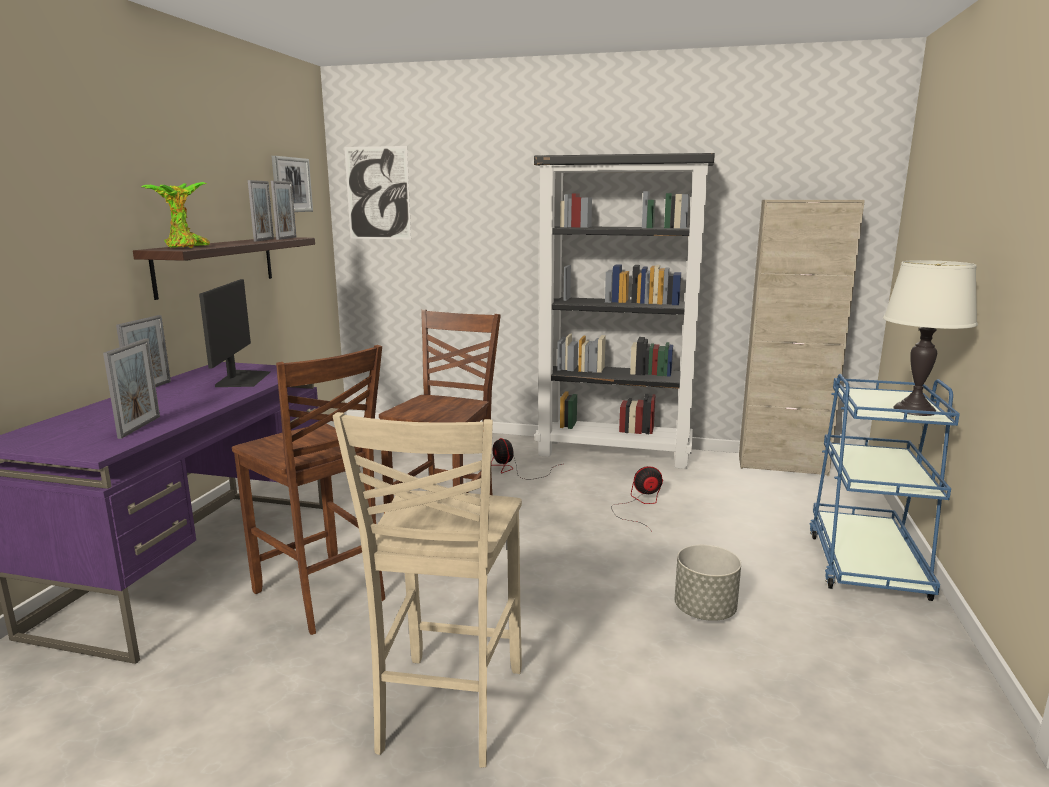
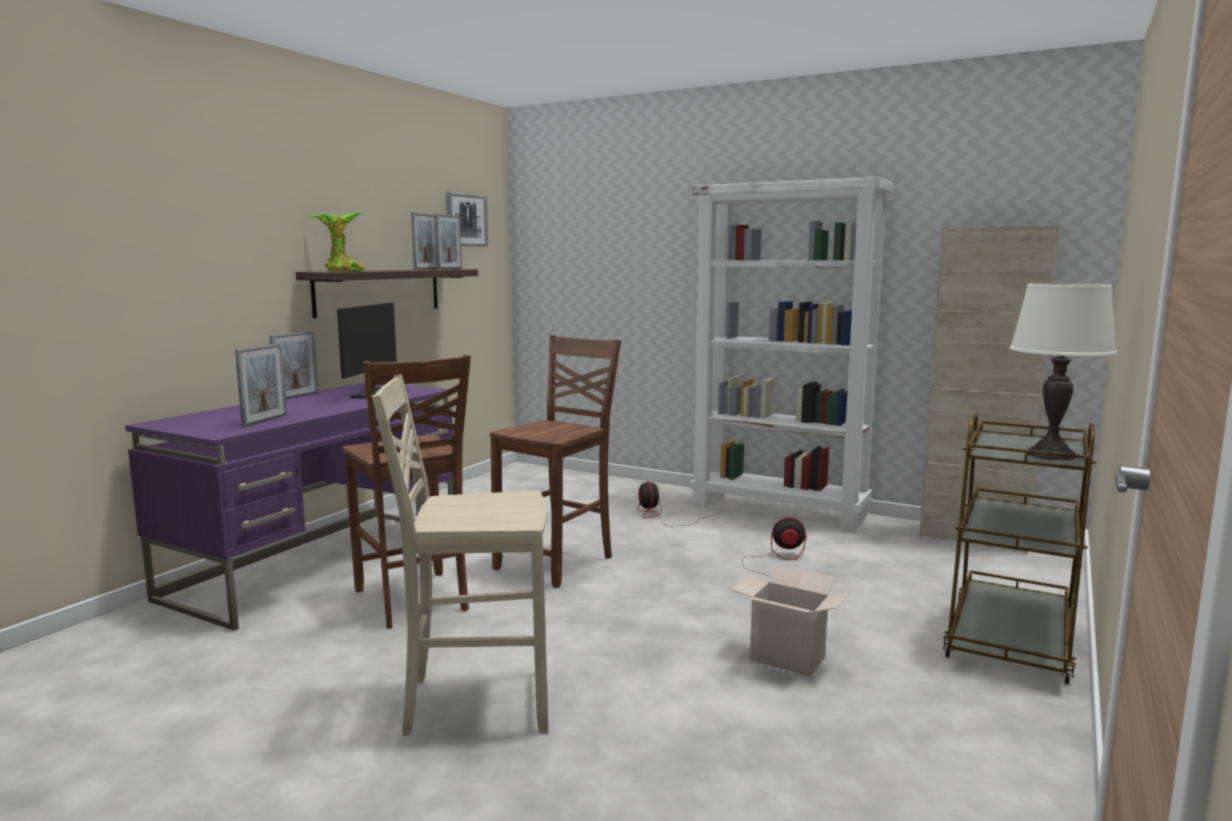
camera: 15 degrees right, 5 degrees down
(378, 193) = (553, 229): picture -> none
(447, 710) = (474, 702): beige chair -> beige chair turned 60 degrees clockwise
(615, 453) = (780, 510): black bookcase -> white bookcase
(704, 611) = (784, 659): grey planter -> cardboard box
(866, 564) = (1009, 641): blue cart -> brown cart

